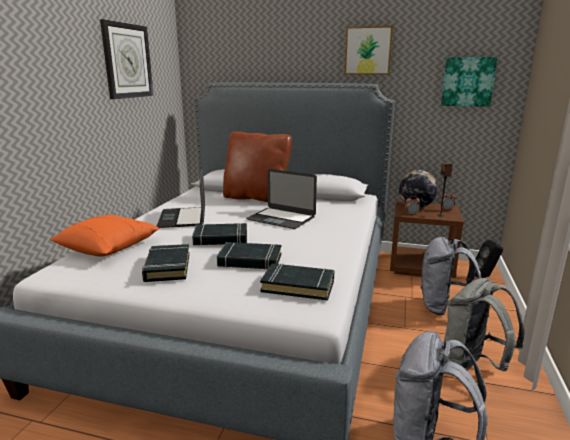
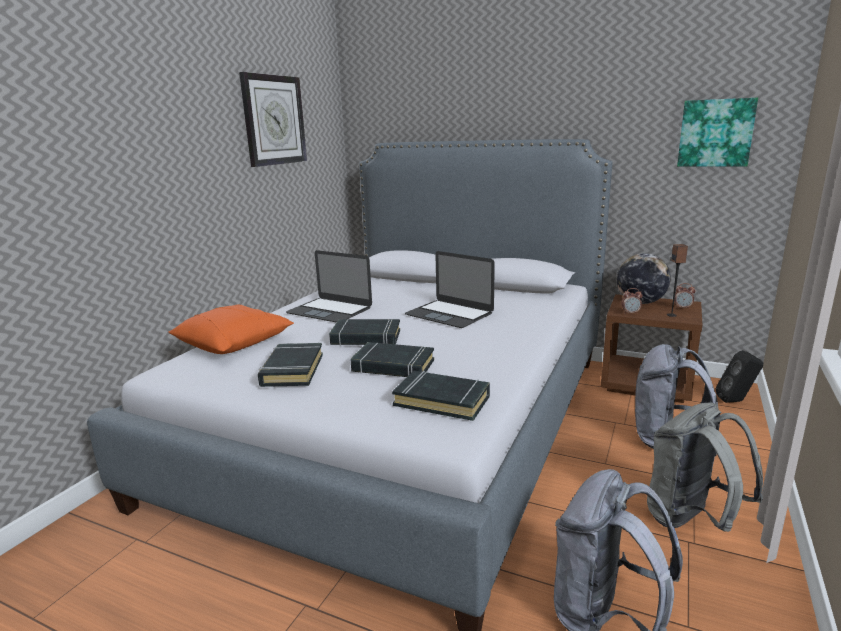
camera: 10 degrees right, 0 degrees up
(183, 217) = (329, 310): laptop -> laptop turned 60 degrees counterclockwise
(257, 198) = (427, 287): brown pillow -> none
(368, 51) = (578, 96): picture -> none

